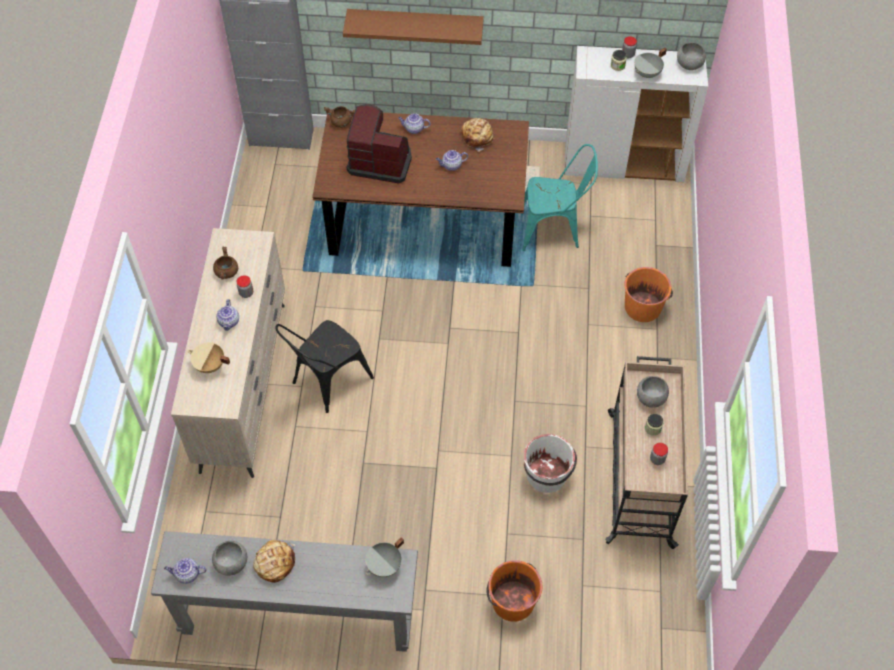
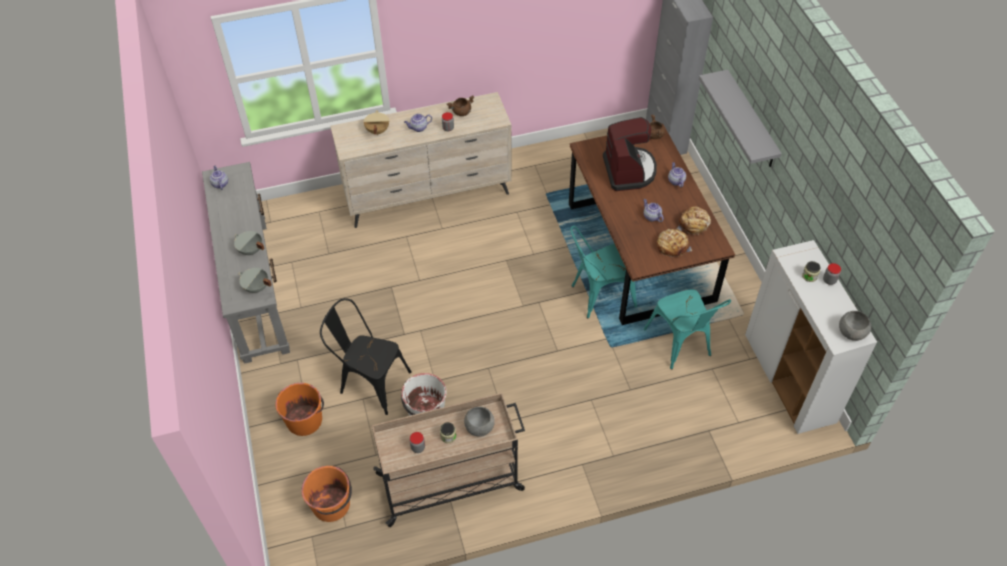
camera: 70 degrees right, 5 degrees down
(231, 563) = (235, 203): grey bowl -> none
(275, 563) = (241, 226): bread -> bread (672, 246)
(326, 382) = (451, 242): black chair -> black chair (370, 382)
(415, 24) = (751, 120): brown shelf -> grey shelf
(465, 273) = (598, 296): none -> turquoise chair
(643, 306) = (632, 438): orange bucket -> orange bucket (332, 505)
(647, 74) = (815, 302): grey cooking pot -> grey cooking pot (250, 250)

